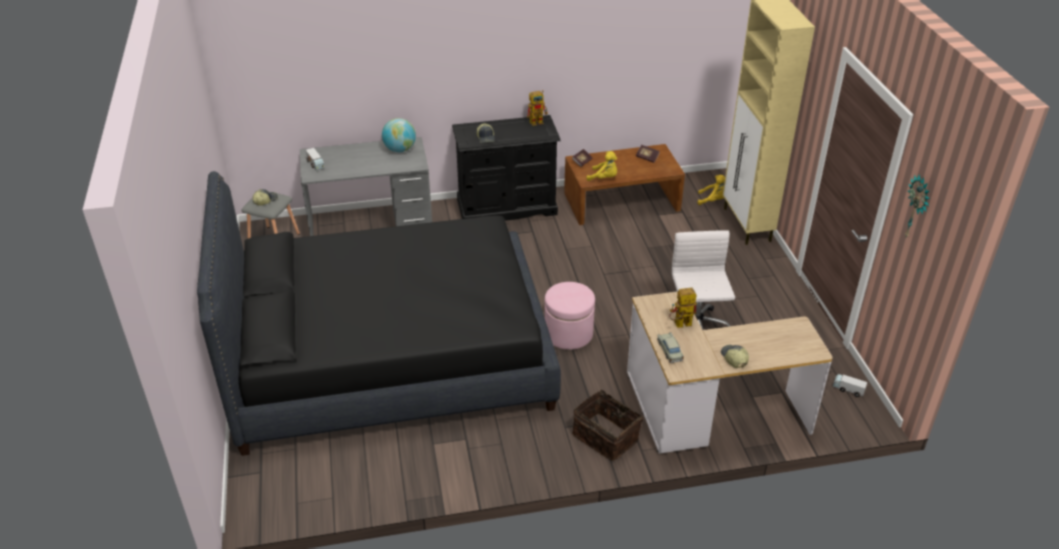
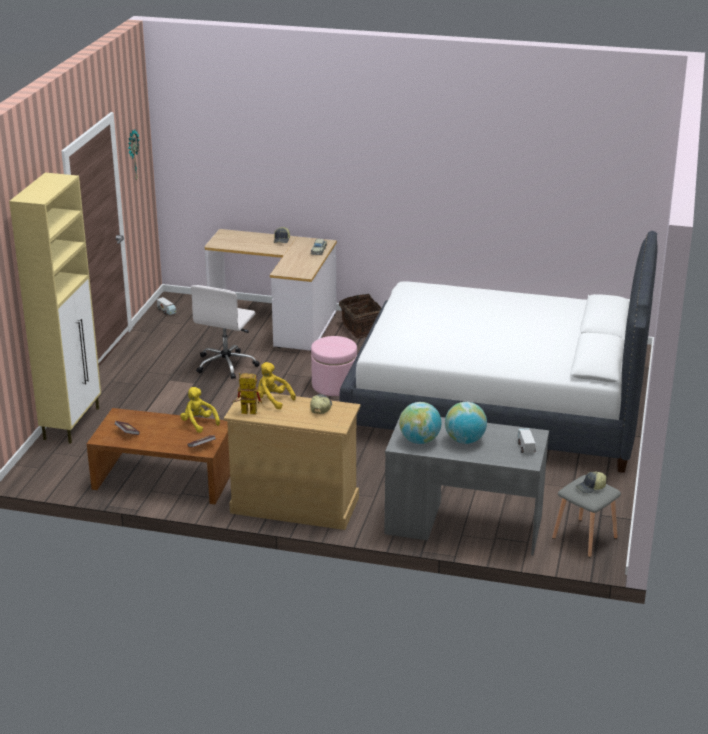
camera: 155 degrees left, 10 degrees down
(365, 158) = (465, 440): none -> globe
(390, 357) = (498, 405): black bed -> white bed
(507, 207) = (294, 505): black dresser -> beige dresser
(679, 325) = (296, 259): toy robot -> none
(712, 200) = (70, 454): yellow plush toy -> yellow plush toy (272, 400)

